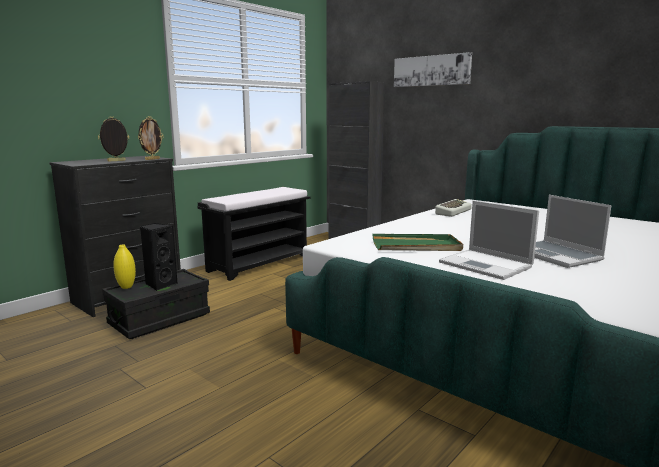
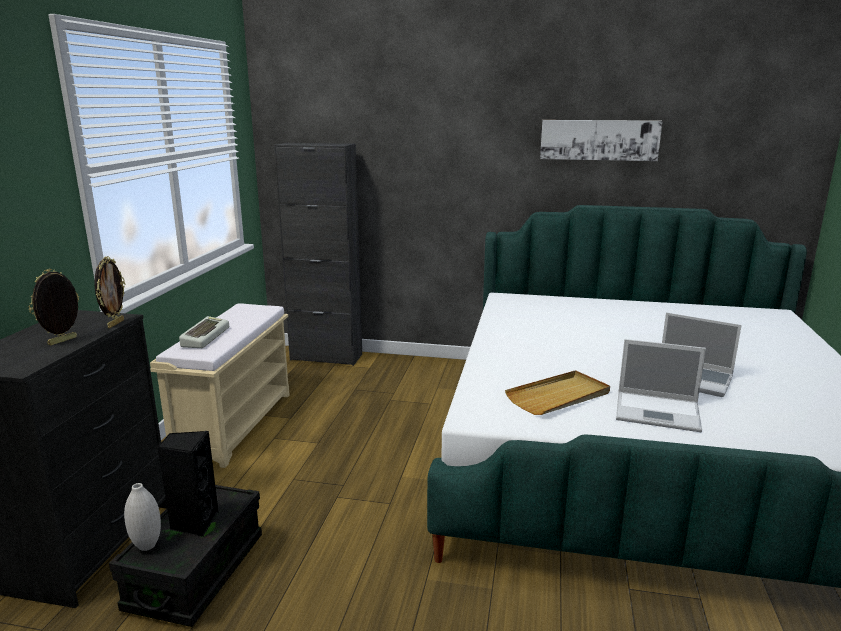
camera: 30 degrees left, 5 degrees up
(126, 287) = (147, 545): yellow vase -> white vase
(259, 263) = (235, 424): black bench -> beige bench
(416, 246) = (559, 396): green tray -> beige tray
(431, 70) = (422, 131): picture -> picture (599, 140)
(452, 212) = (508, 321): keyboard -> keyboard (204, 337)

